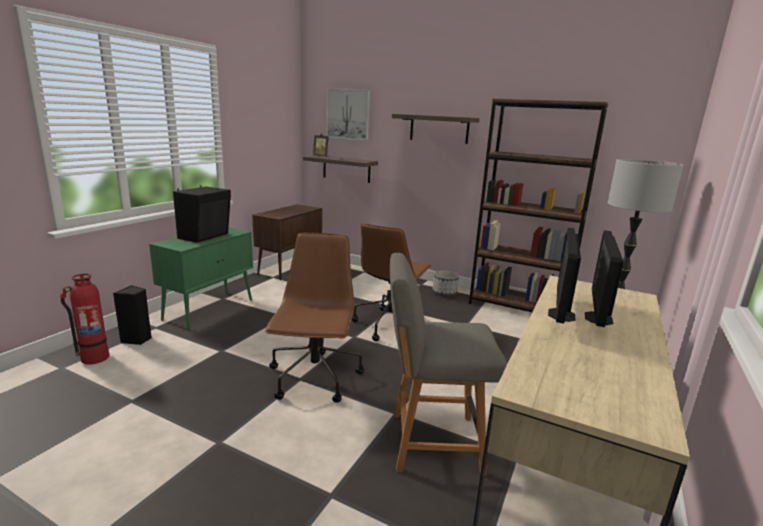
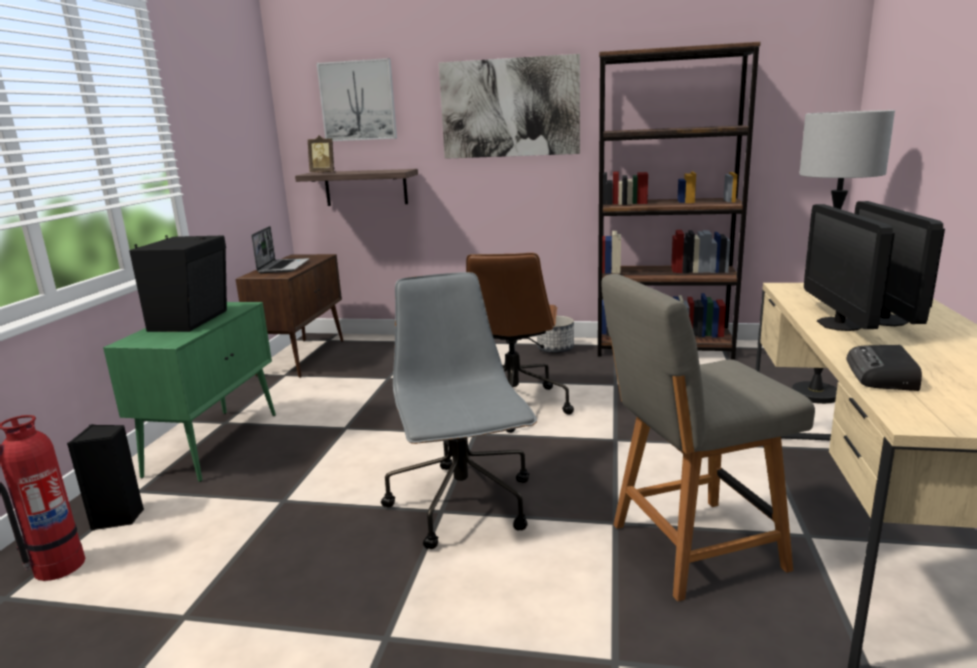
camera: 15 degrees left, 0 degrees up
(284, 211) = (283, 267): none -> laptop
(315, 379) = (463, 505): brown office chair -> grey office chair
(439, 129) = (509, 108): shelf -> picture
(540, 356) = (882, 375): none -> radio

